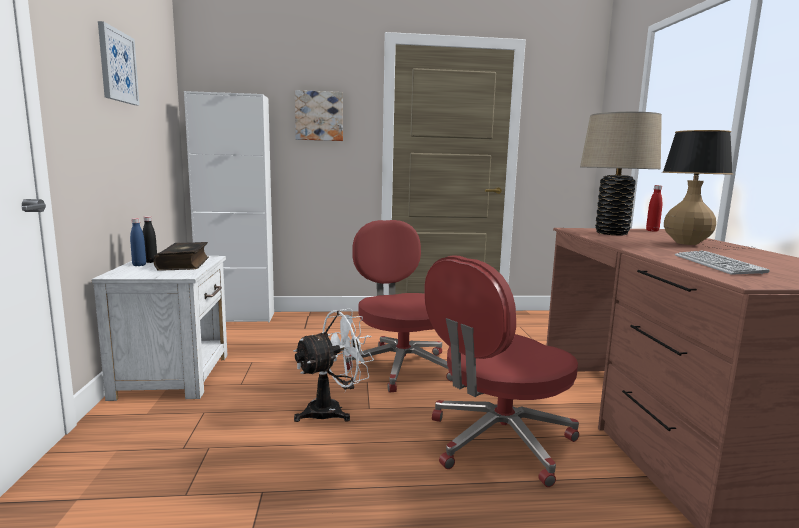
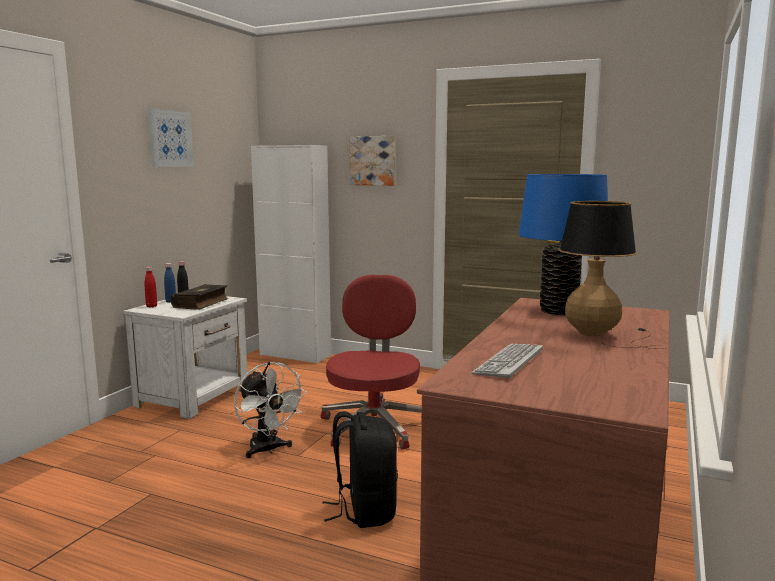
camera: 30 degrees right, 0 degrees up
(332, 410) = (268, 450): white fan -> white fan turned 60 degrees clockwise
(498, 442) = (364, 511): red office chair -> black backpack
(611, 233) = (558, 311): beige table lamp -> blue table lamp
(652, 230) = (633, 311): red bottle -> red bottle (151, 306)

